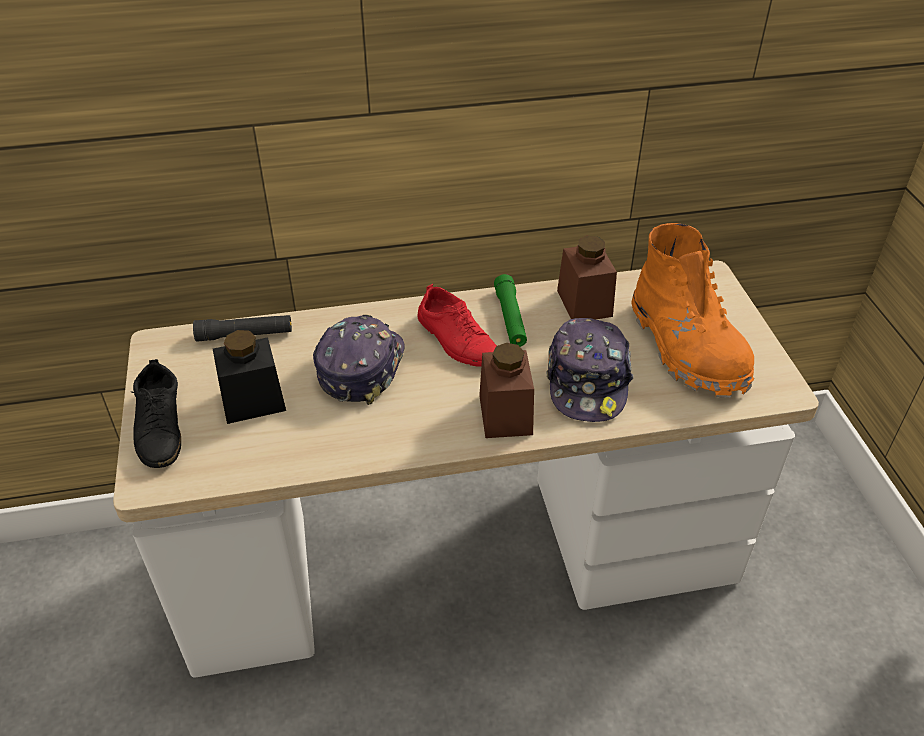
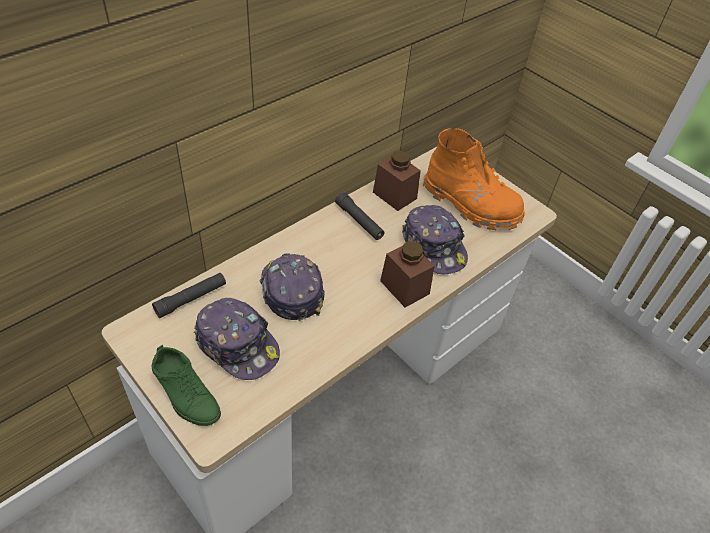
camera: 35 degrees left, 5 degrees up
(160, 426) = (185, 392): black shoe -> green shoe
(253, 401) = (238, 345): black jar -> cap
(457, 340) = (338, 248): red shoe -> none
(510, 318) = (359, 221): green flashlight -> black flashlight

